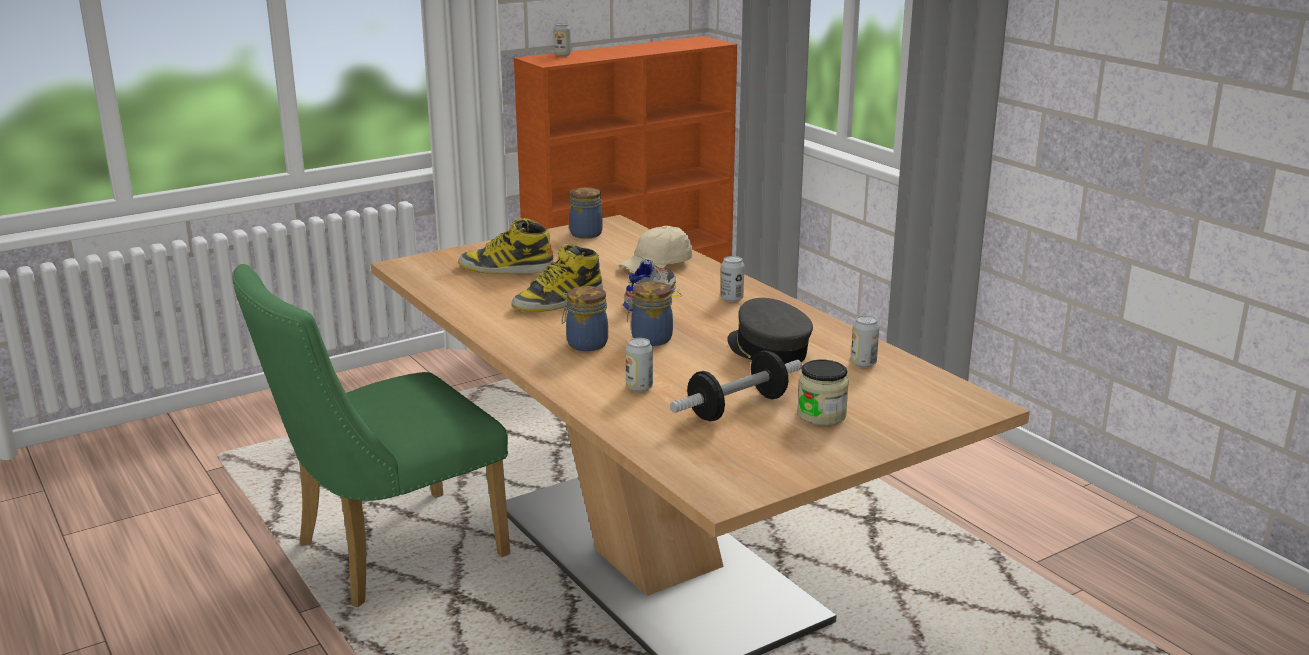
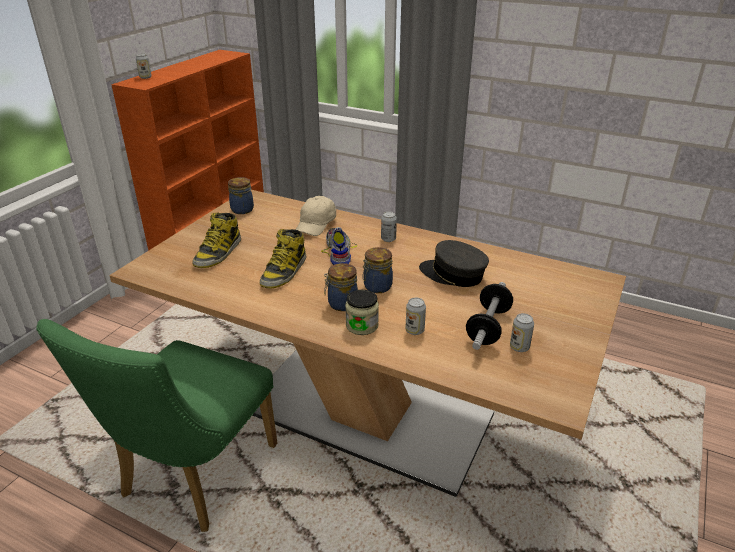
camera: 30 degrees left, 10 degrees up
(506, 268) = (218, 253): boot -> boot turned 45 degrees counterclockwise
(821, 415) = (537, 316): jar -> jar (362, 325)
(863, 363) = (513, 268): can -> can (519, 347)

